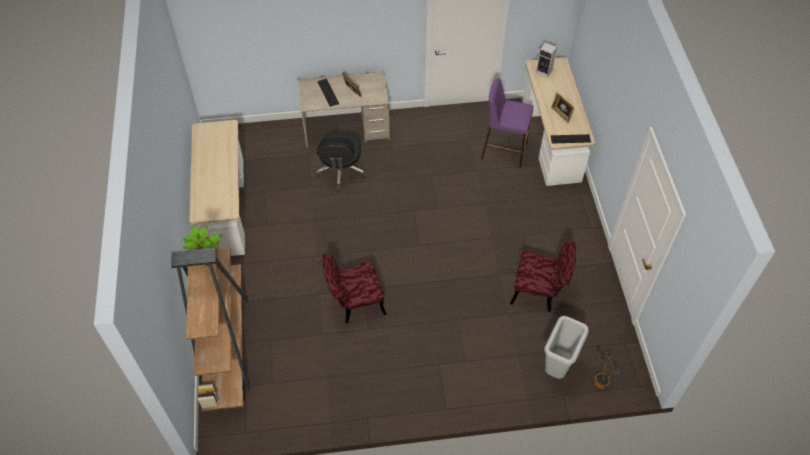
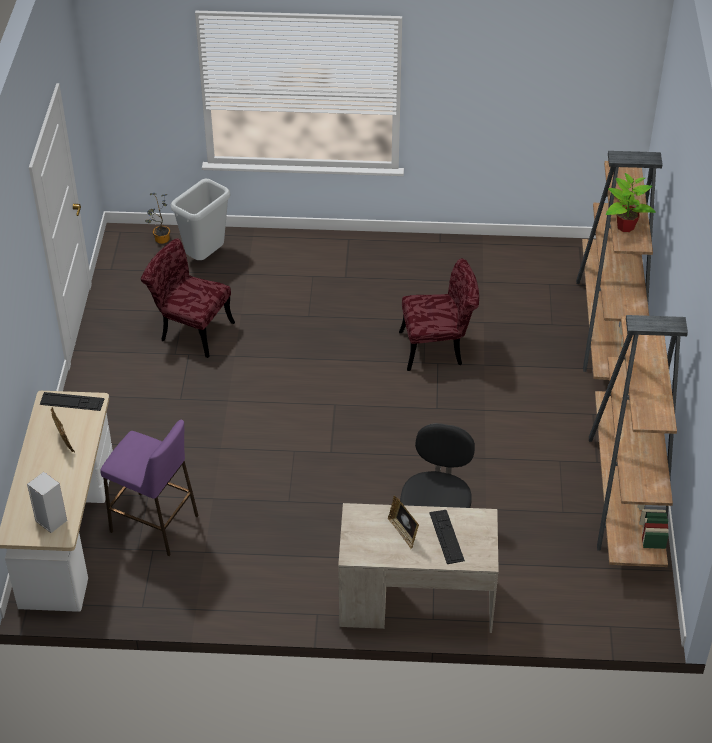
camera: 170 degrees left, 10 degrees down
(225, 207) = (626, 495): desk -> brown bookcase

